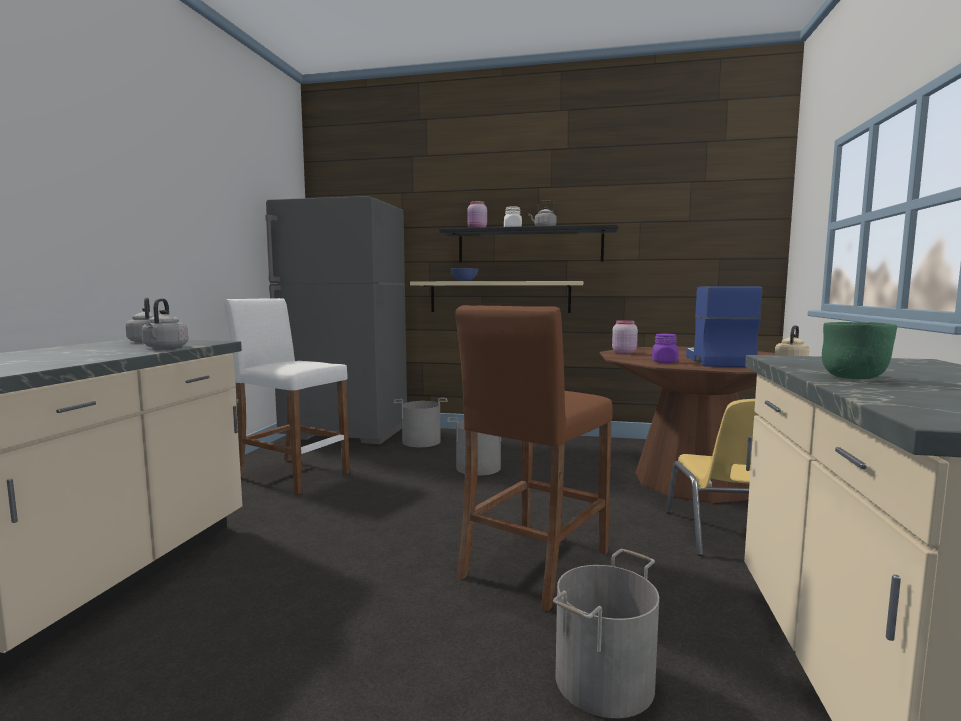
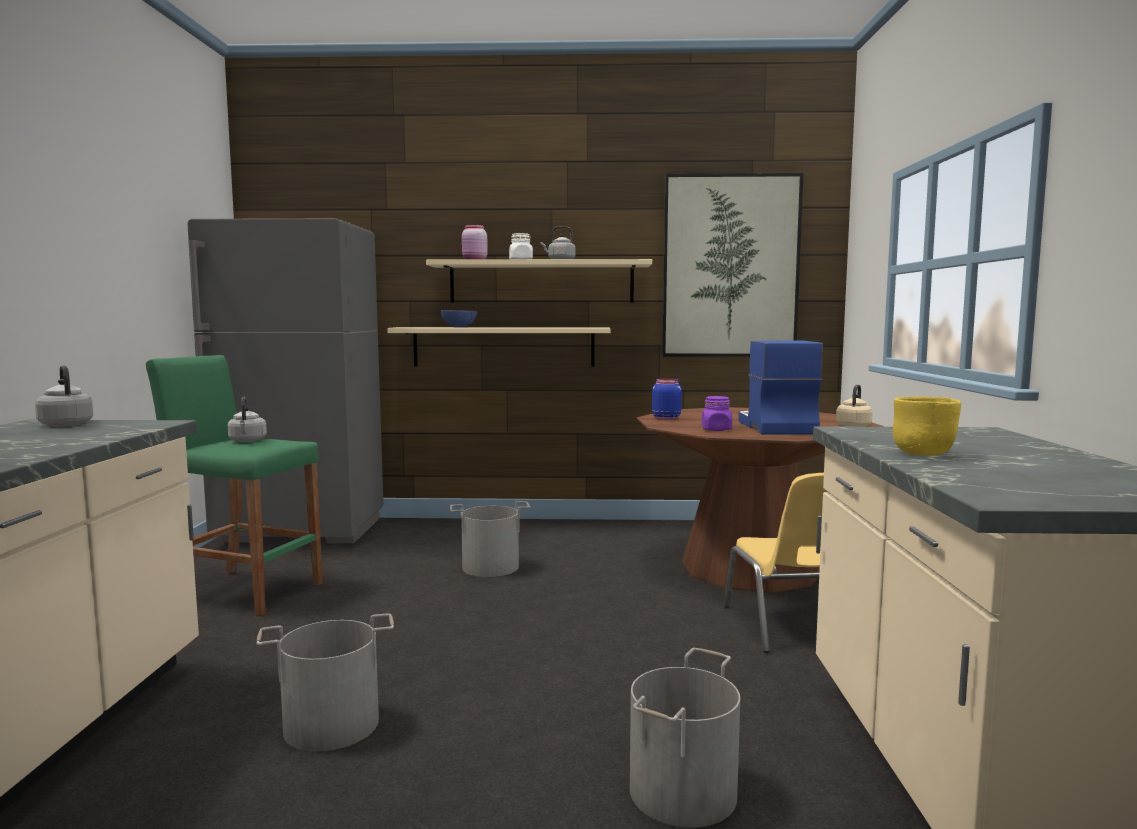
camera: 10 degrees left, 0 degrees up
(165, 348) = (106, 434): grey kettle -> grey kettle (247, 441)
(292, 475) = (244, 591): white stool -> green stool
(421, 441) = (407, 537): grey bucket -> grey bucket (331, 724)
(529, 246) = (541, 282): black shelf -> beige shelf
(534, 564) = (583, 677): brown stool -> none
(623, 353) = (665, 418): pink jar -> blue jar
(686, 230) = (730, 266): none -> picture
(855, 378) = (924, 454): green bowl -> yellow bowl

